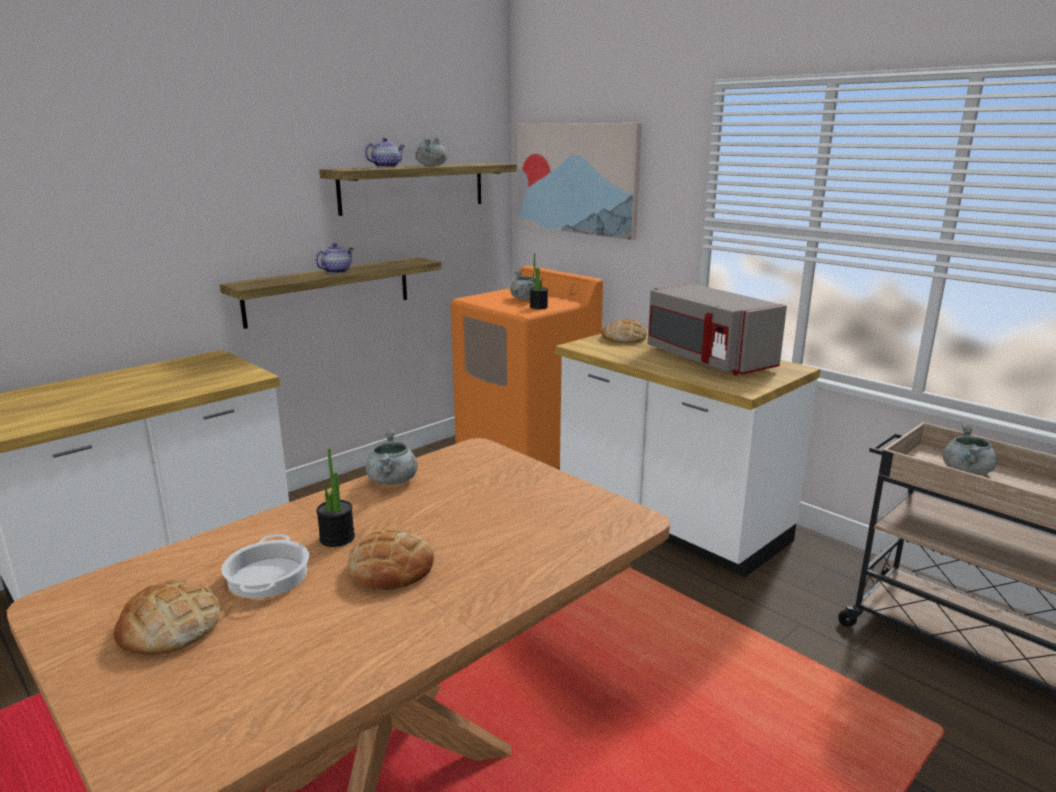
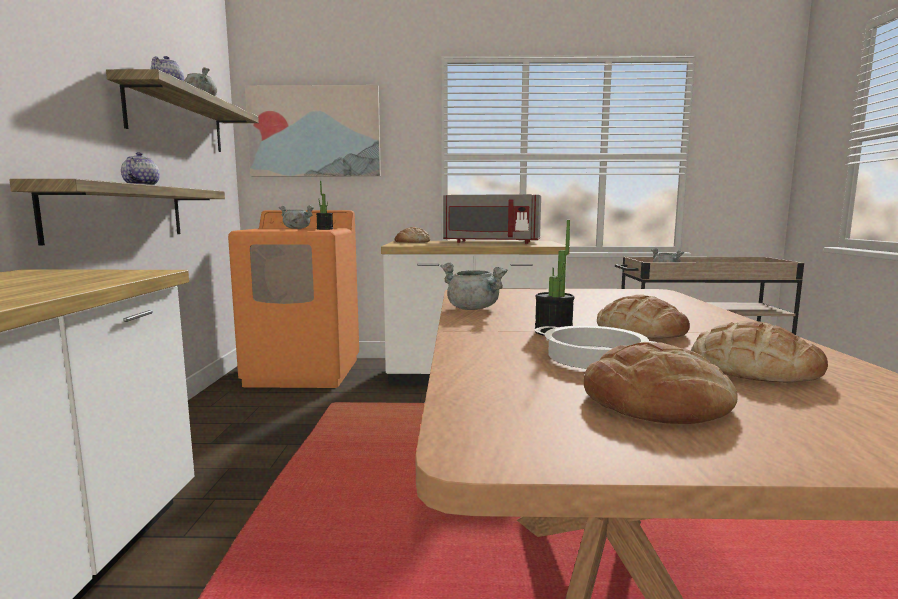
camera: 45 degrees left, 10 degrees down
(297, 643) = (753, 368): none -> bread

